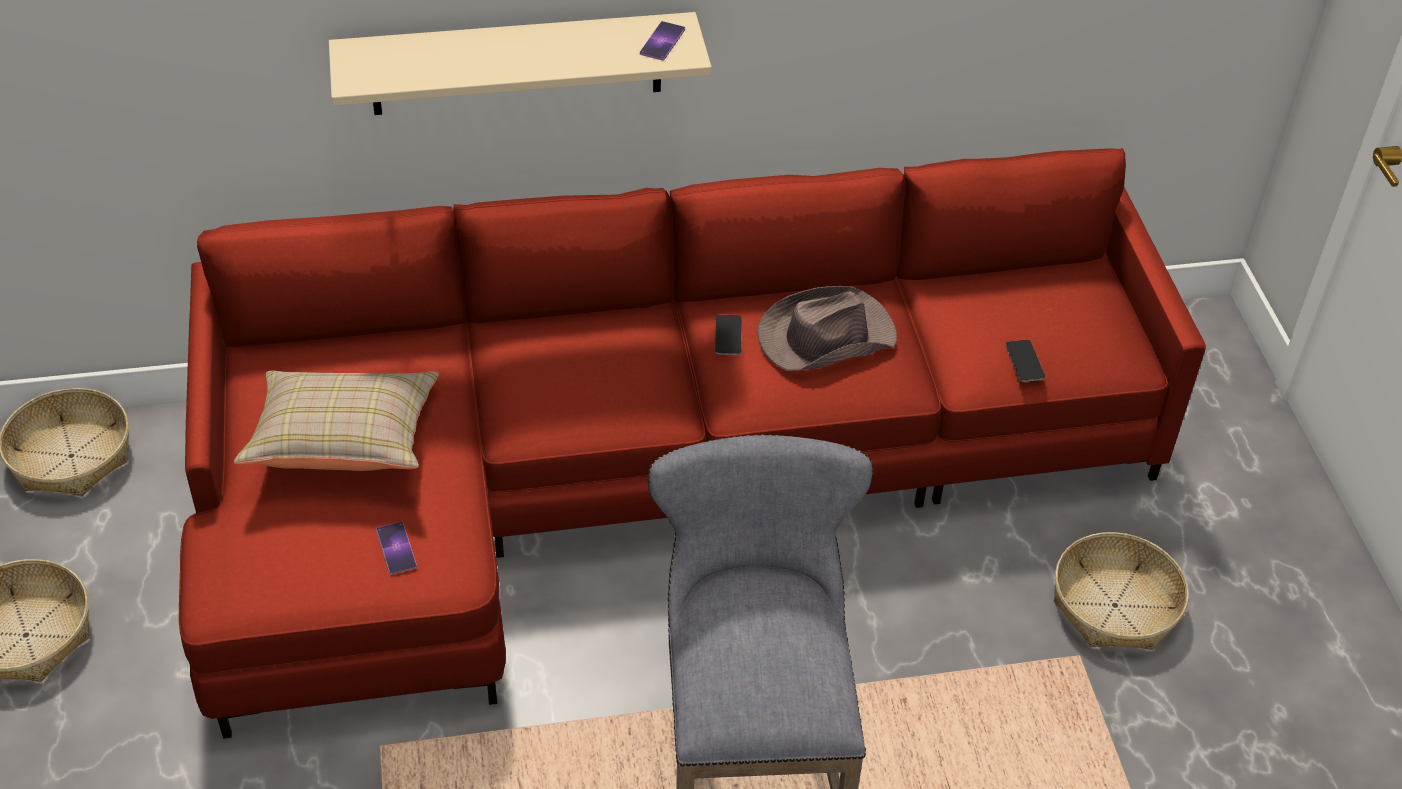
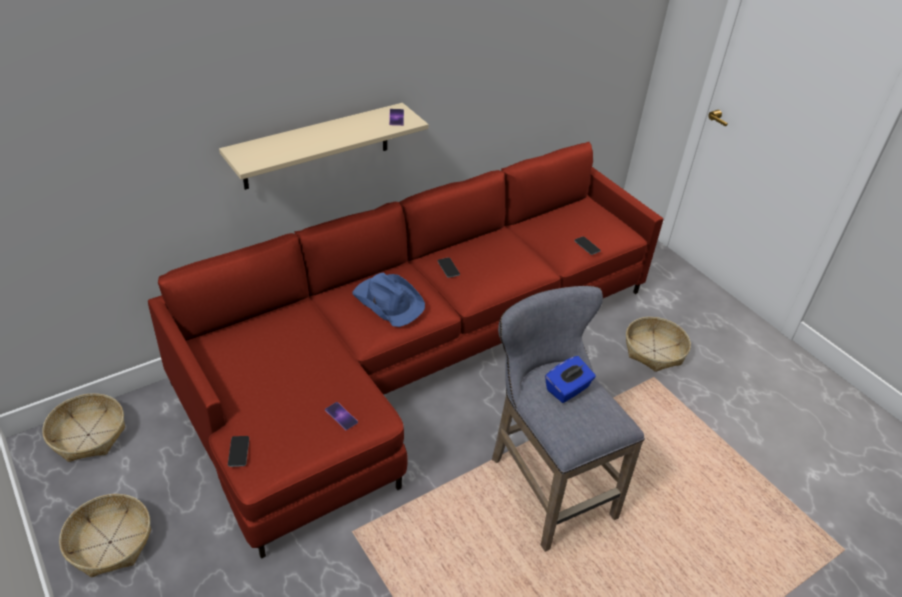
camera: 25 degrees left, 5 degrees down
(212, 555) = (238, 451): none -> phone
(344, 443) = (281, 371): beige pillow -> none
(585, 370) = (388, 301): none -> blue hat
(764, 624) = (567, 389): none -> blue tissue box
(824, 337) = (493, 257): brown hat -> none

